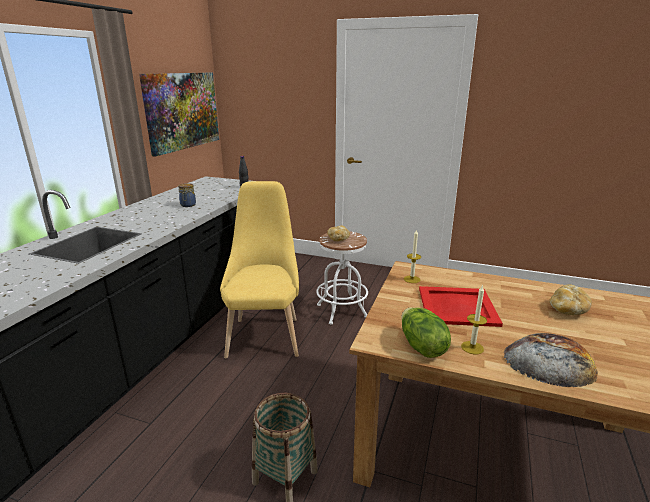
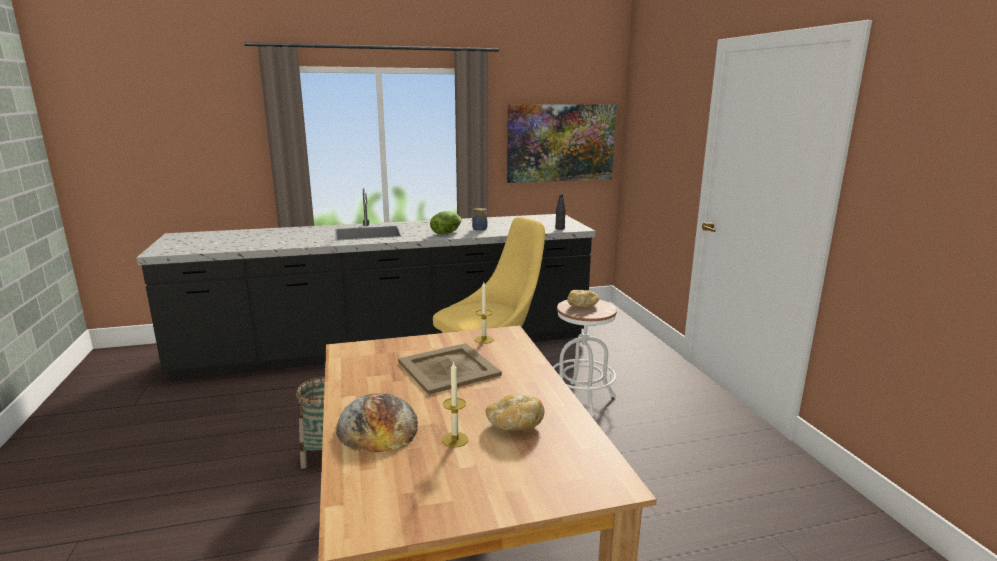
camera: 55 degrees right, 5 degrees down
(421, 347) = (353, 367): lettuce -> lettuce (446, 233)
(457, 306) = (449, 368): red tray -> beige tray
(472, 347) = (371, 387): candle -> candle (455, 439)

